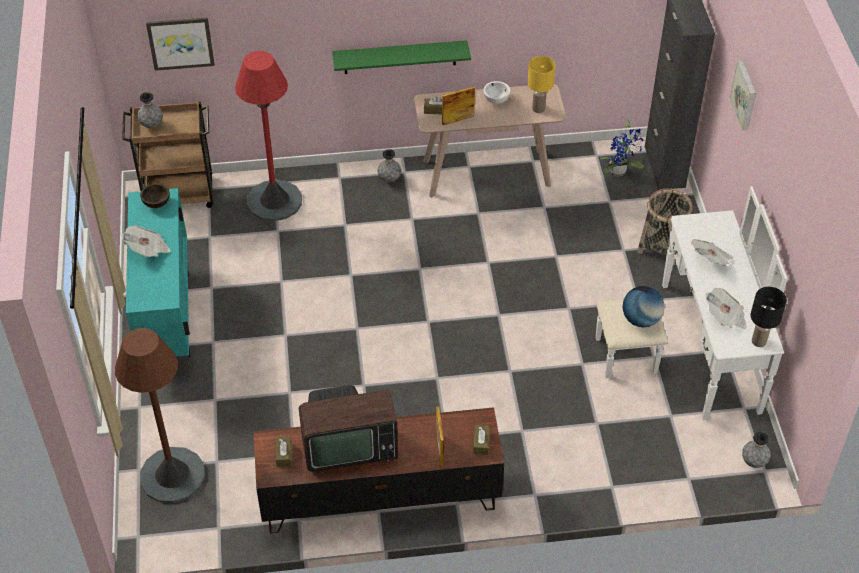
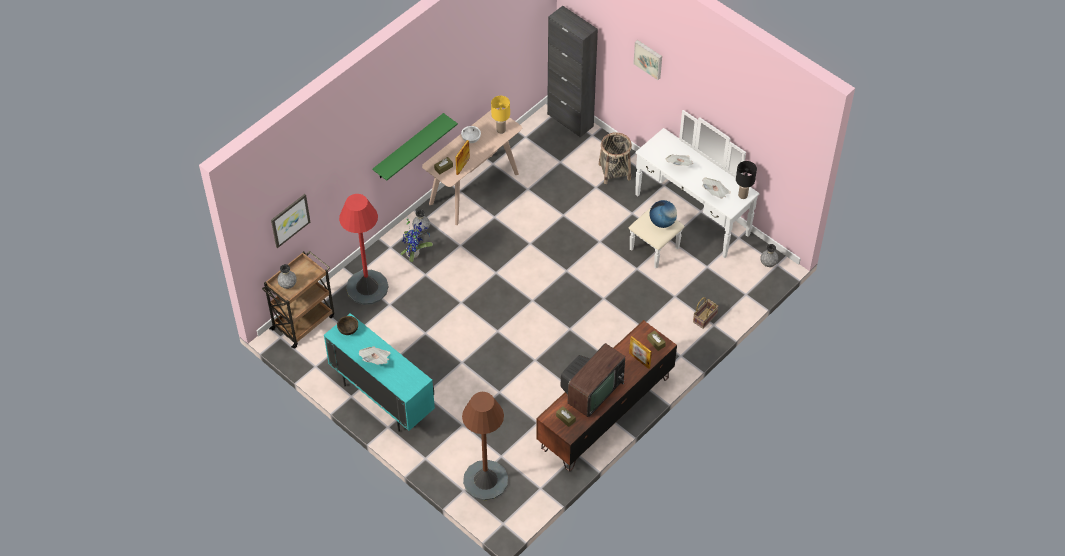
camera: 40 degrees left, 5 degrees up
(609, 471) = (704, 317): none -> basket
(619, 171) = (548, 139): potted plant -> potted plant (414, 254)

